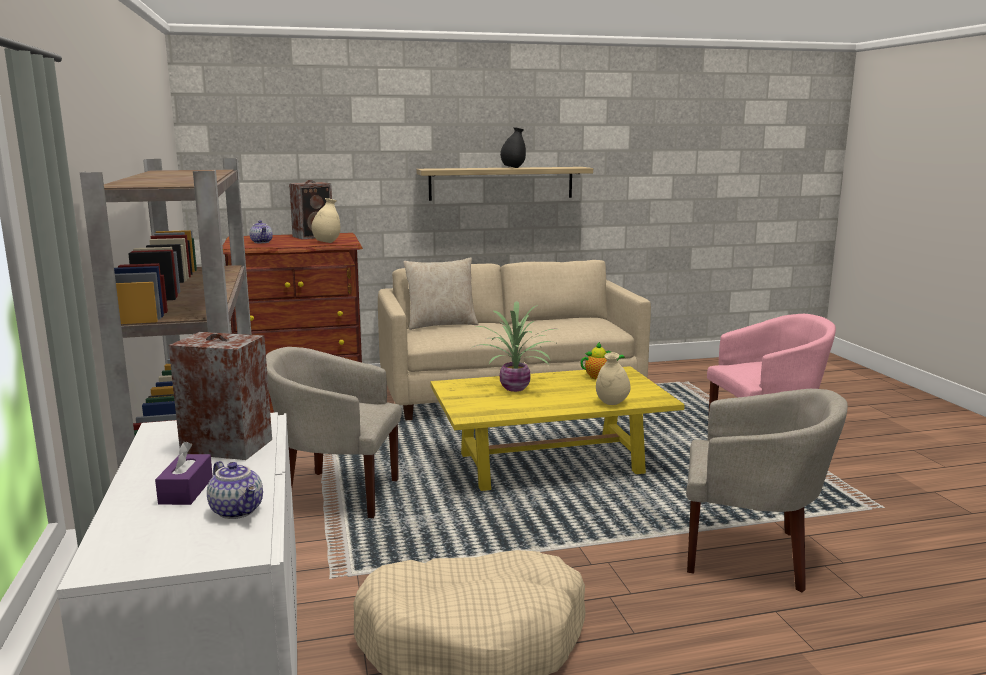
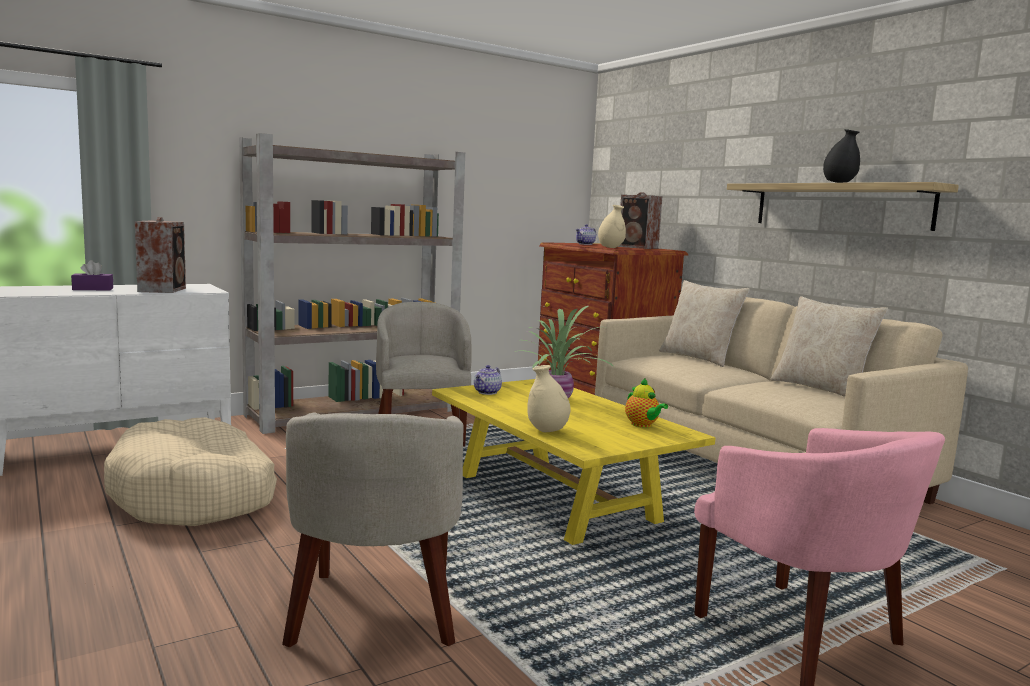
camera: 70 degrees right, 5 degrees down
(238, 510) = (57, 293): teapot -> teapot (487, 392)
(556, 319) = (821, 389): none -> beige pillow

